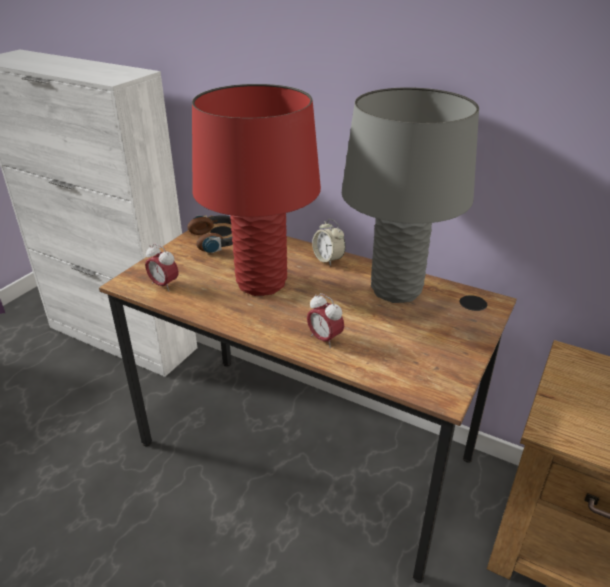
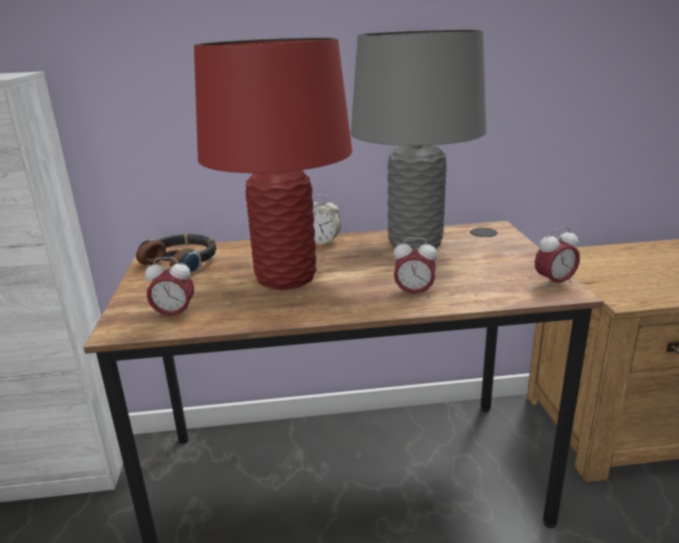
camera: 35 degrees left, 10 degrees down
(446, 383) = (554, 283): none -> alarm clock

